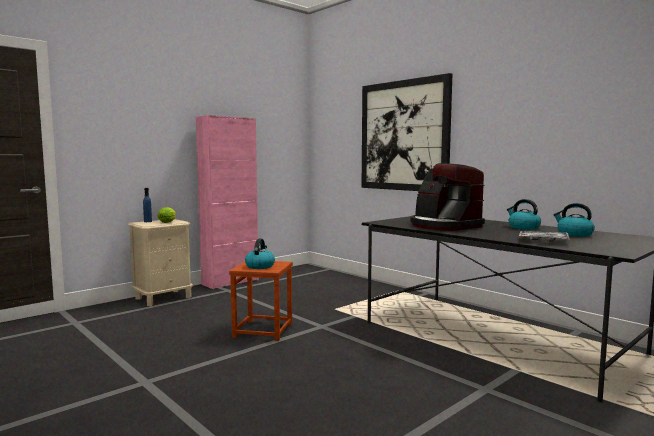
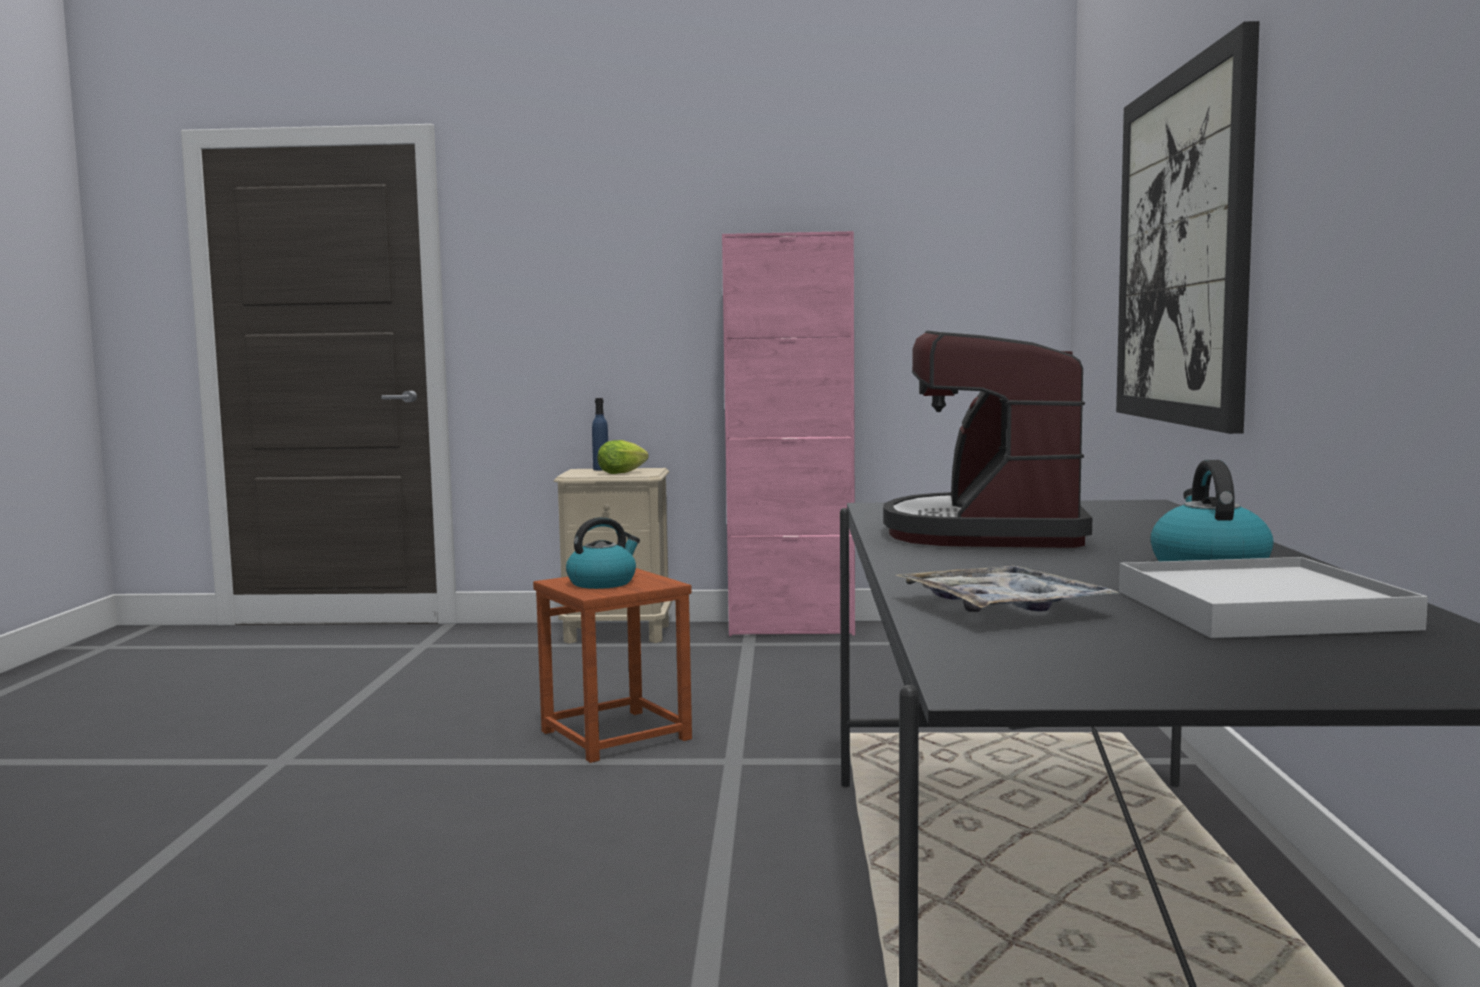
camera: 45 degrees right, 0 degrees up
(574, 234) = (1259, 610): kettle -> white tray

